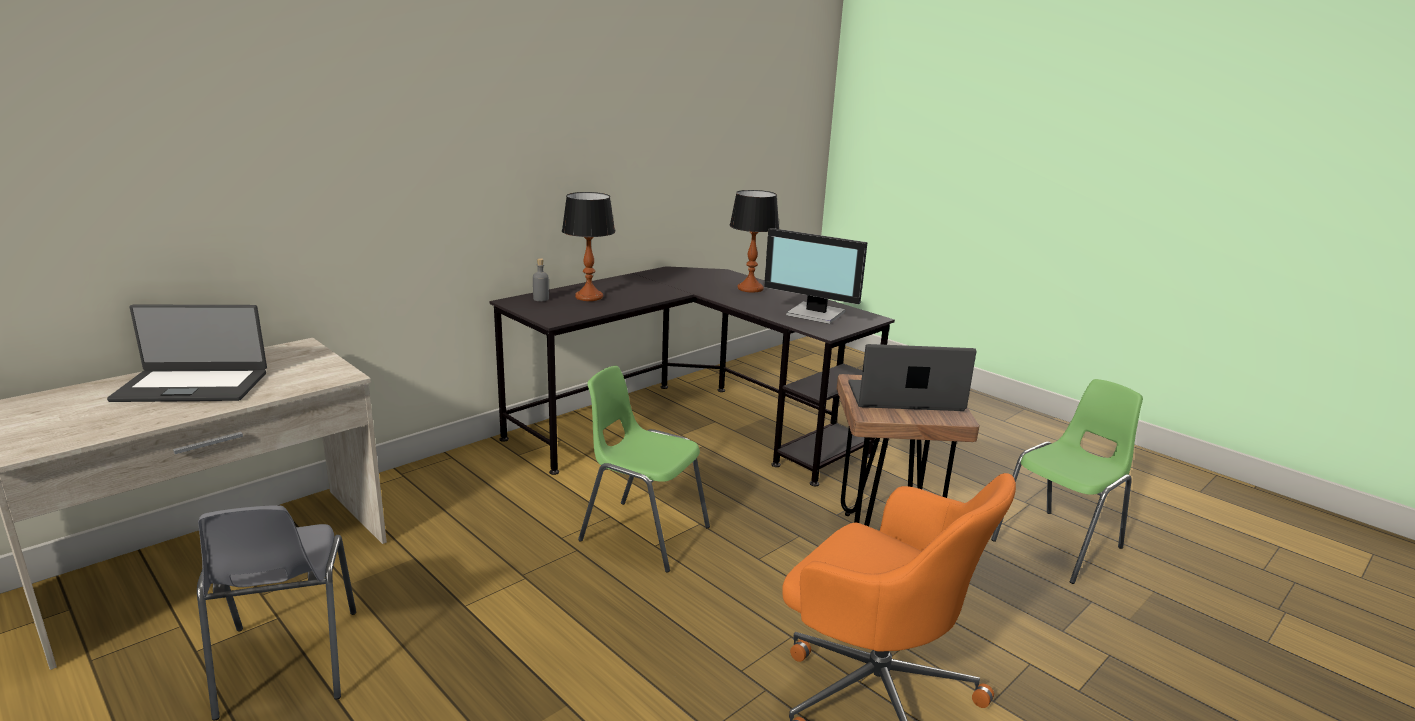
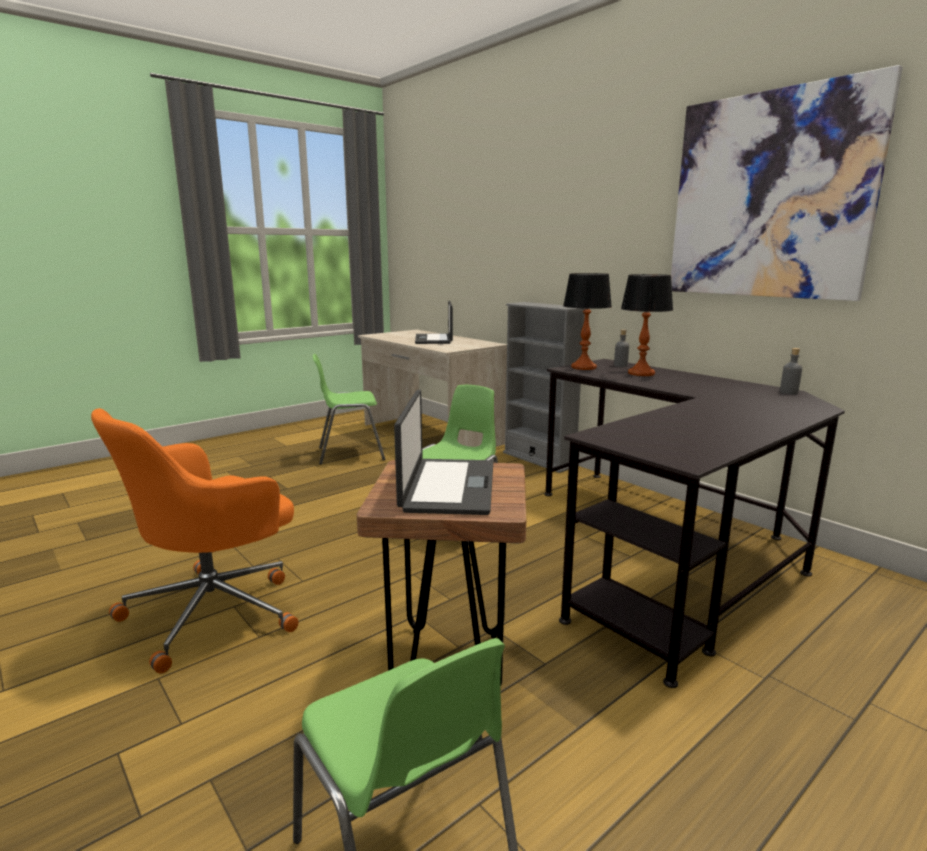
camera: 95 degrees right, 5 degrees down
(287, 663) = (350, 453): grey chair -> green chair
(424, 470) = (539, 459): none -> grey bookcase
(621, 110) = (769, 196): none -> picture
(673, 270) = (788, 392): none -> grey bottle
(750, 289) = (755, 415): table lamp -> table lamp (583, 367)
(815, 314) = (671, 435): monitor -> none

